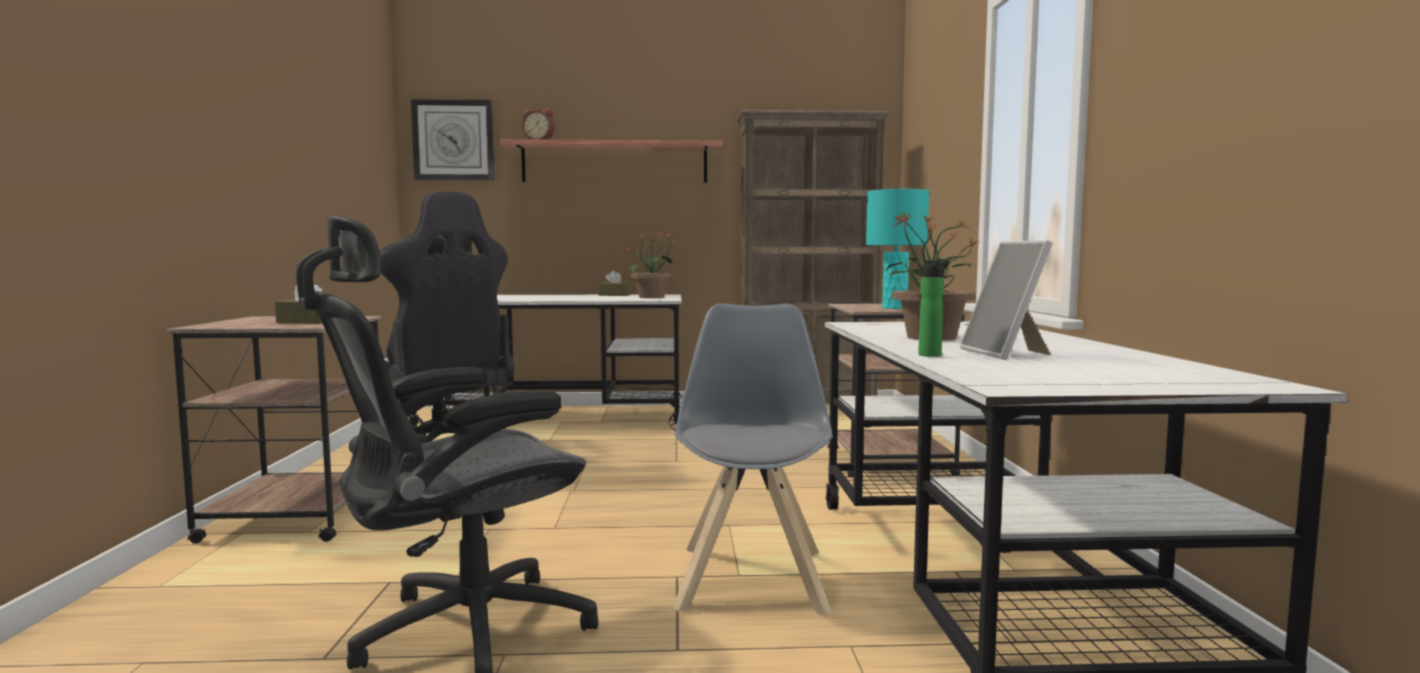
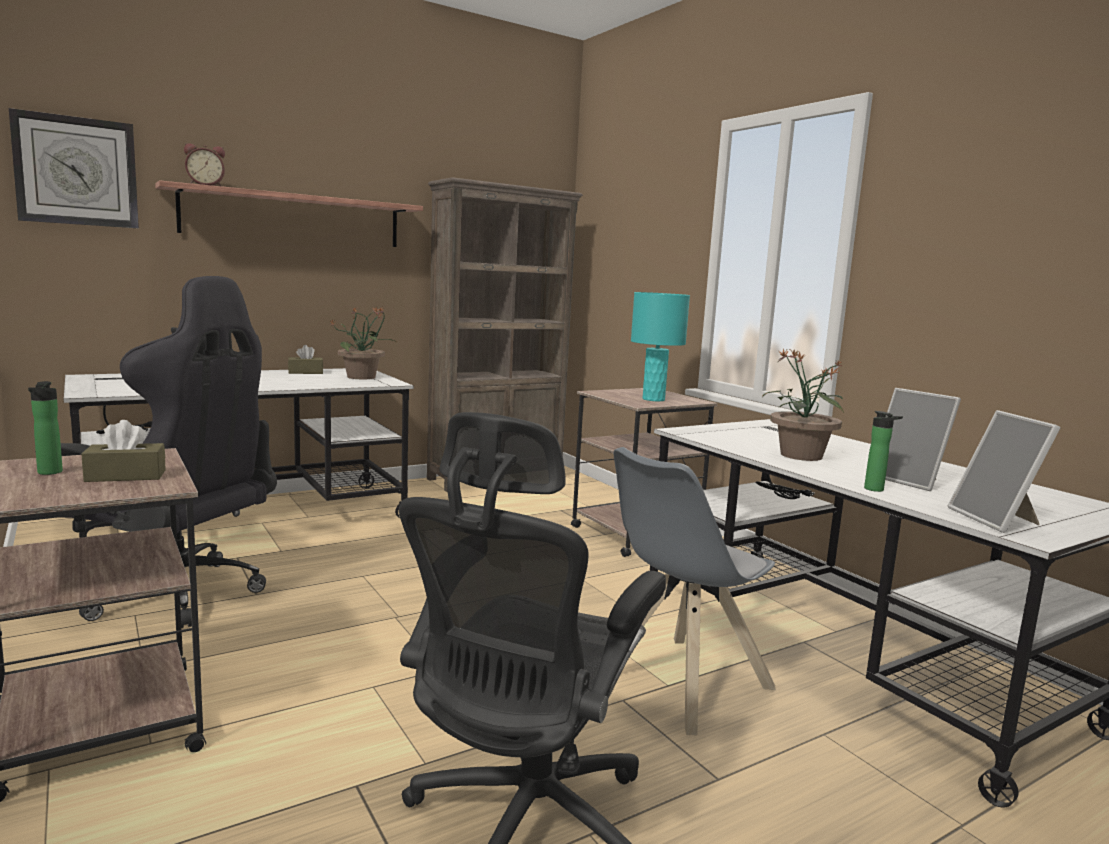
camera: 30 degrees left, 5 degrees up
(271, 320) = (48, 473): none -> bottle
(752, 576) = (679, 684): grey chair -> grey chair turned 105 degrees counterclockwise
(1011, 377) = (997, 520): none -> picture frame

